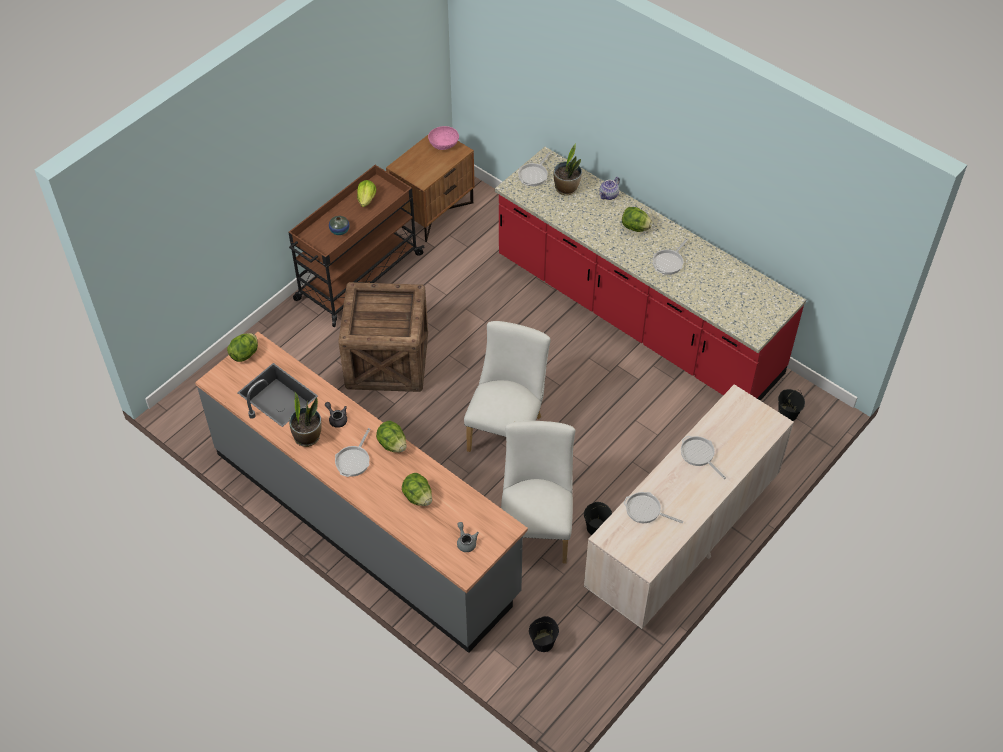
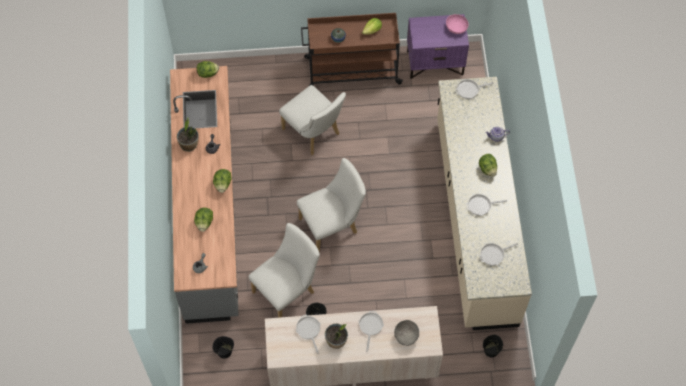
camera: 45 degrees right, 10 degrees up
(354, 460) = (196, 176): frying pan -> frying pan (493, 254)
(388, 362) = (314, 134): crate -> white chair
(433, 211) = (435, 62): brown nightstand -> purple nightstand
(566, 188) = (478, 113): potted plant -> potted plant (336, 341)
(636, 317) = (474, 221): red counter -> beige counter
(740, 434) = (406, 335): none -> grey bowl

